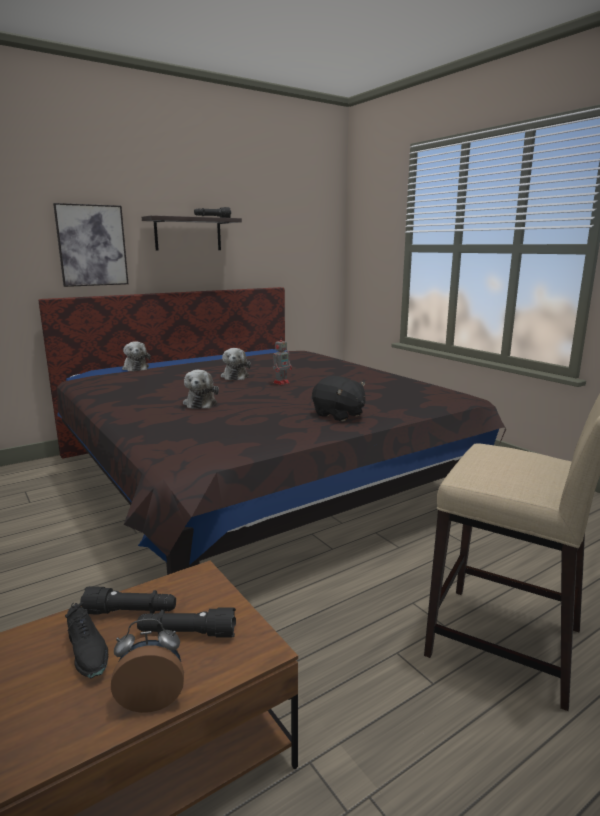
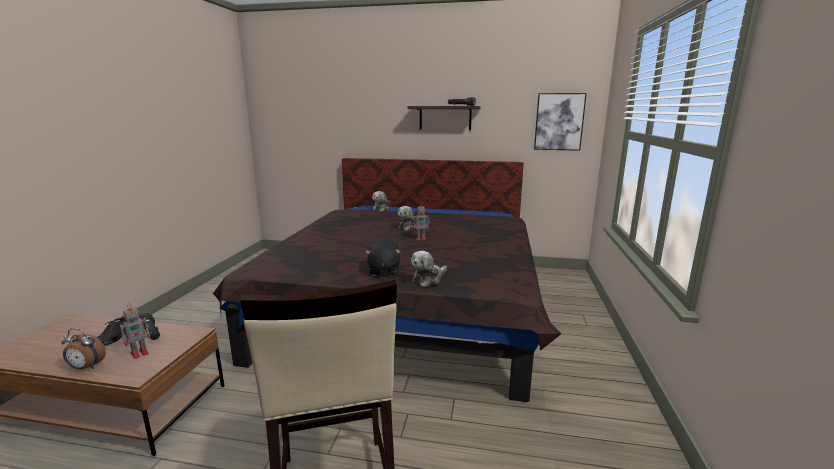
camera: 45 degrees right, 0 degrees up
(92, 245) = (378, 125): picture -> picture (559, 122)
(152, 698) = (86, 367): alarm clock -> alarm clock turned 150 degrees clockwise
(187, 634) = (141, 353): black flashlight -> toy robot
(200, 403) = (343, 239): plush toy -> plush toy (428, 279)

